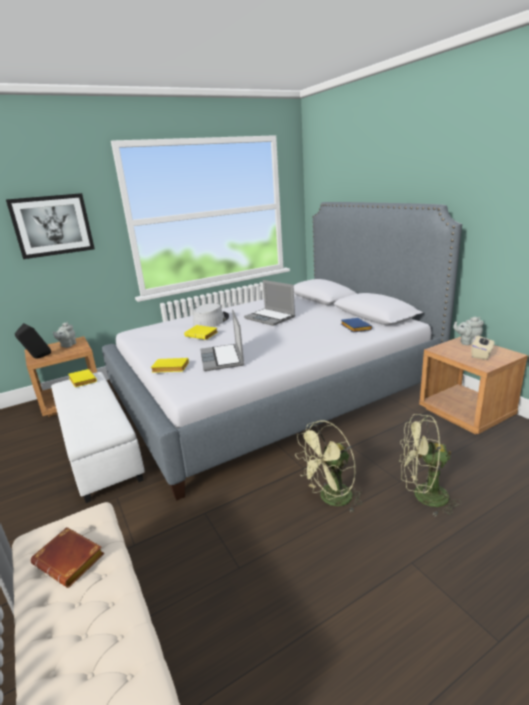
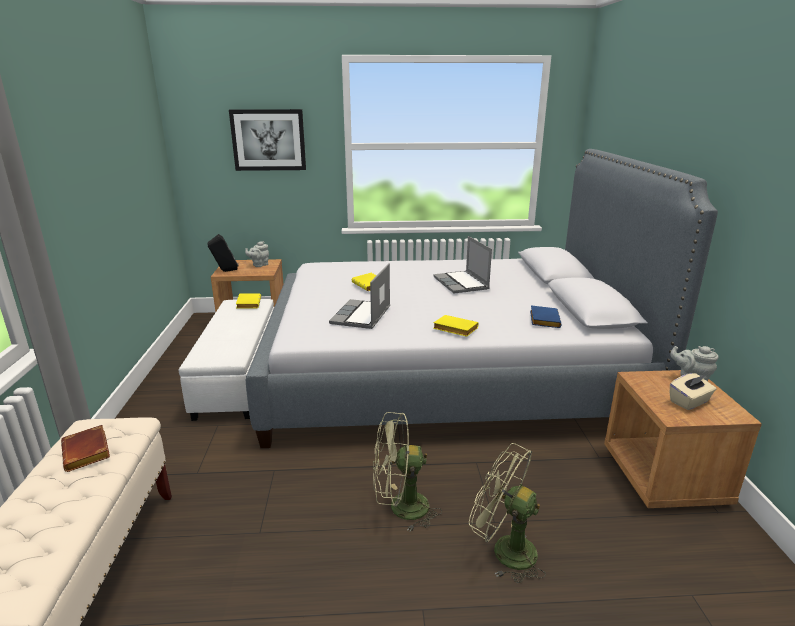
camera: 25 degrees right, 0 degrees up
(169, 369) = (303, 312): yellow book -> yellow book (454, 329)
(211, 321) = (396, 272): grey hat -> none

